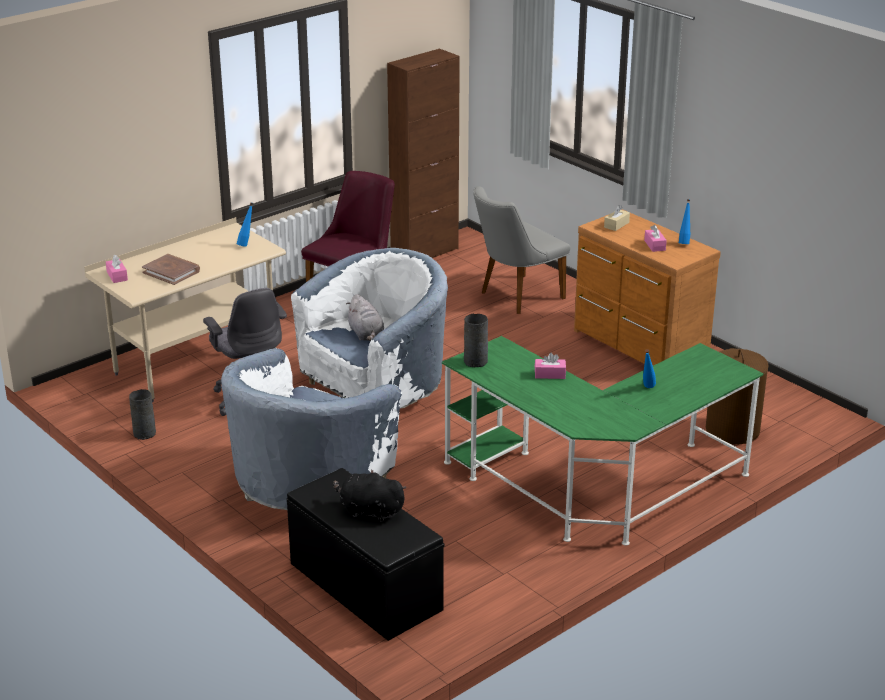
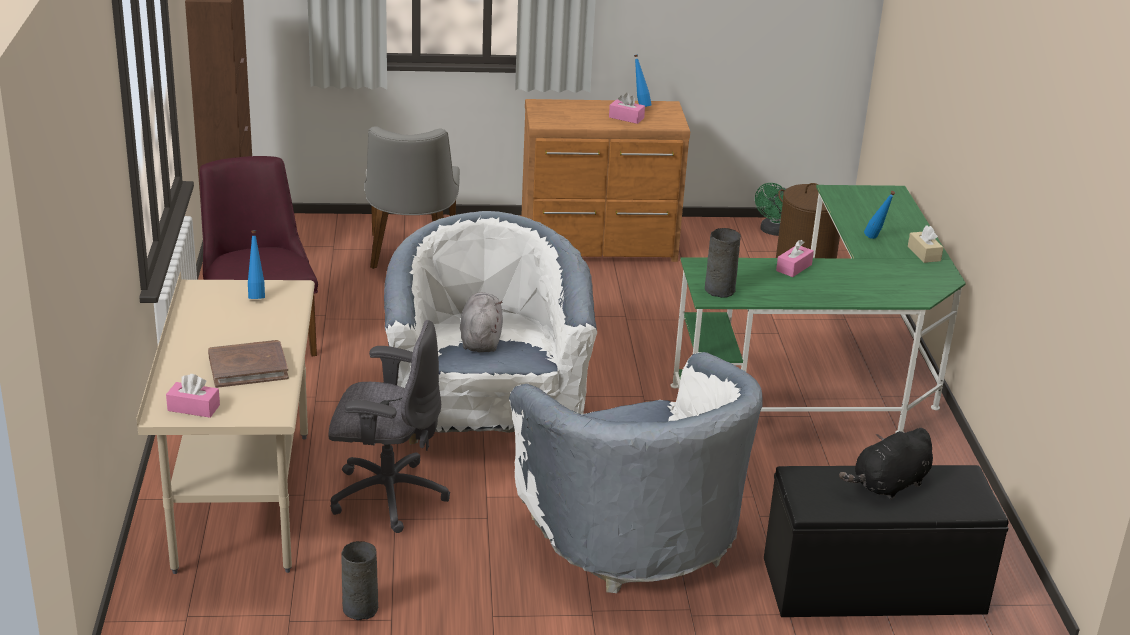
camera: 55 degrees left, 0 degrees up
(366, 334) = (481, 340): grey plush toy -> grey plush toy turned 105 degrees counterclockwise
(616, 225) = (556, 114): beige tissue box -> beige tissue box (924, 253)
(779, 395) = (772, 231): none -> green fan

